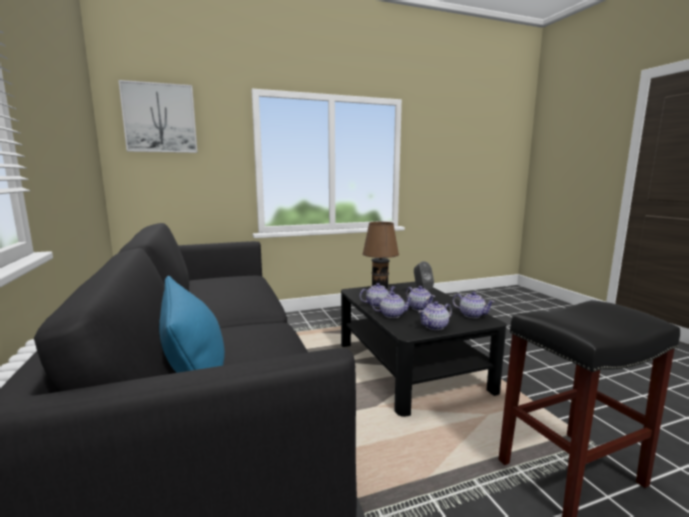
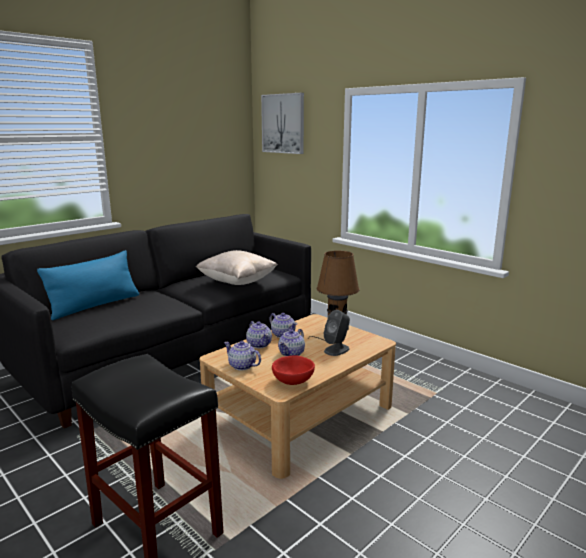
camera: 65 degrees right, 5 degrees up
(248, 290) = (237, 282): none -> beige pillow
(410, 366) = (300, 415): black coffee table -> beige coffee table
(471, 315) = (293, 381): teapot -> red bowl

